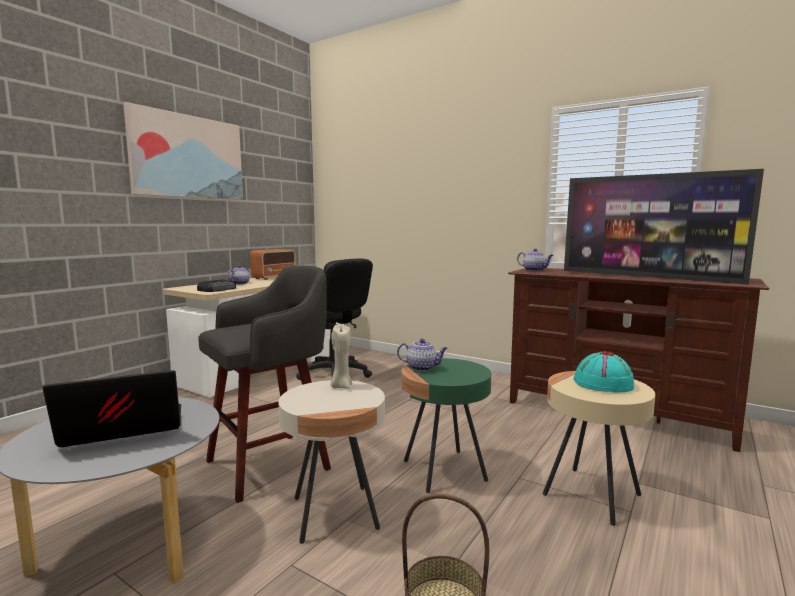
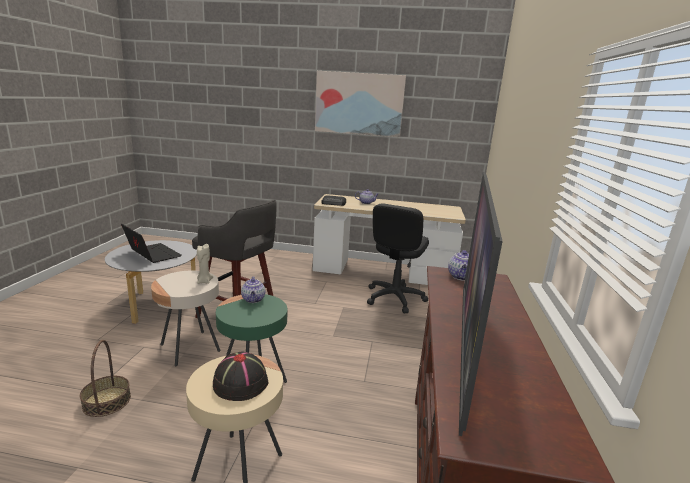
camera: 65 degrees right, 10 degrees up
(274, 277) = (410, 205): radio -> none
(602, 384) = (240, 382): turquoise hat -> black hat

